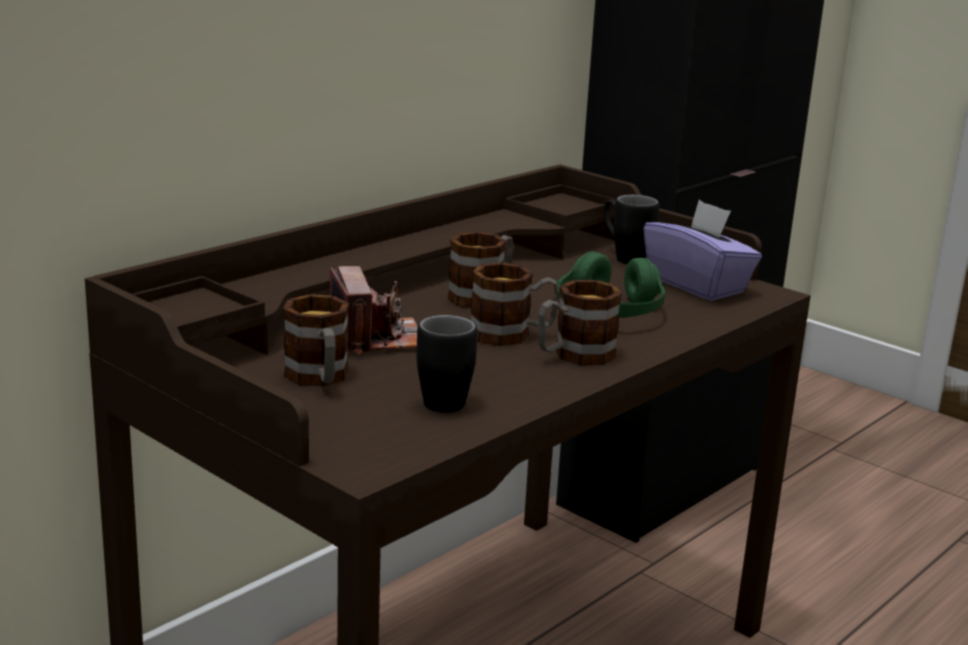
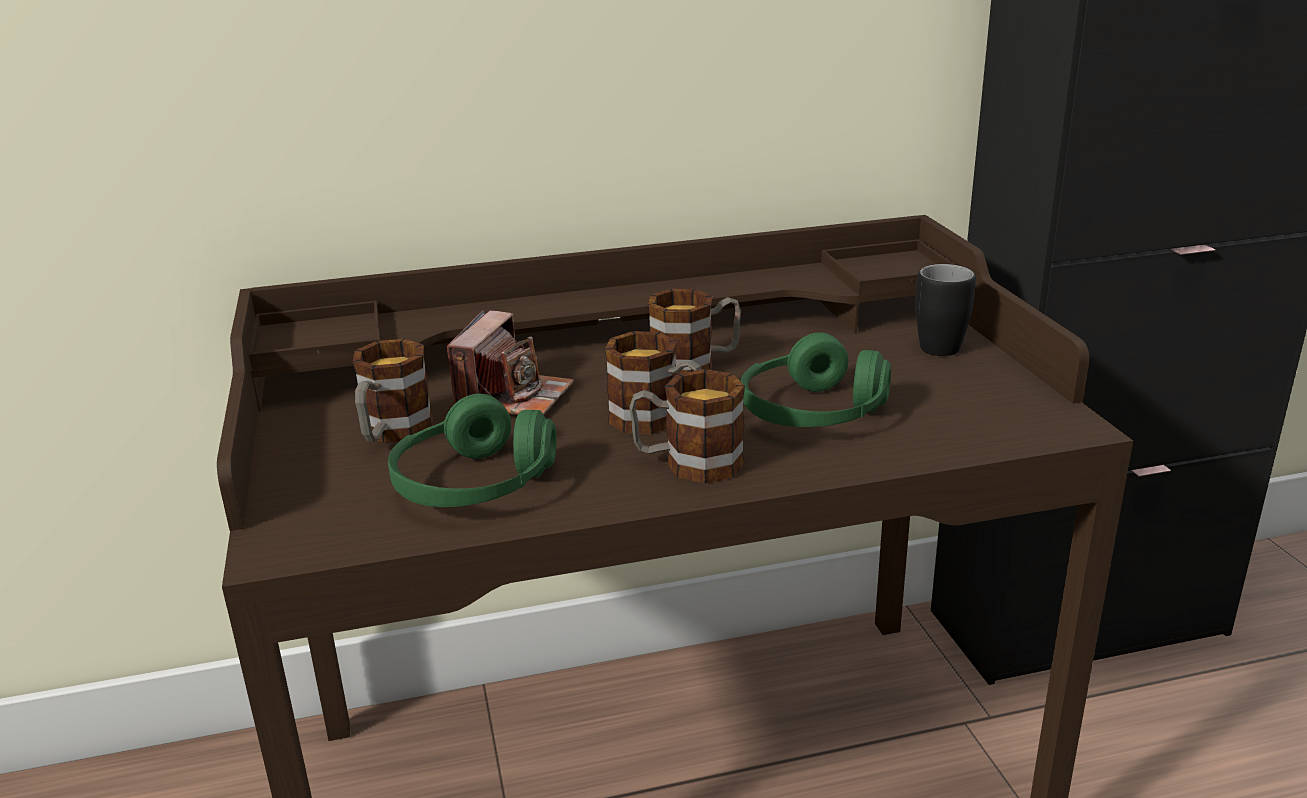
camera: 35 degrees right, 5 degrees up
(444, 397) = (474, 484): black mug -> green headphones
(697, 285) = (981, 397): purple tissue box -> none

